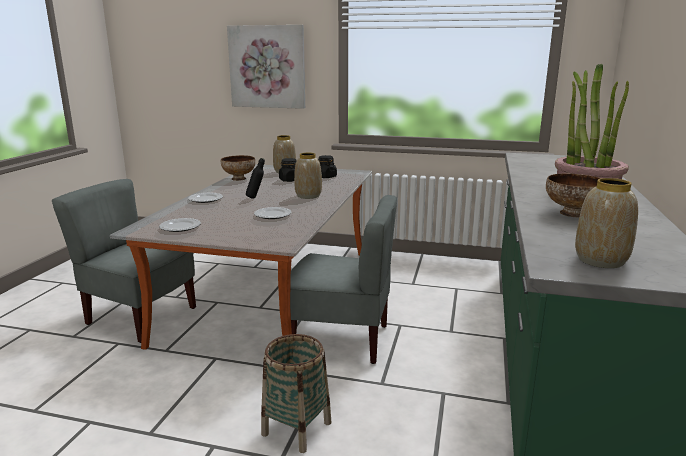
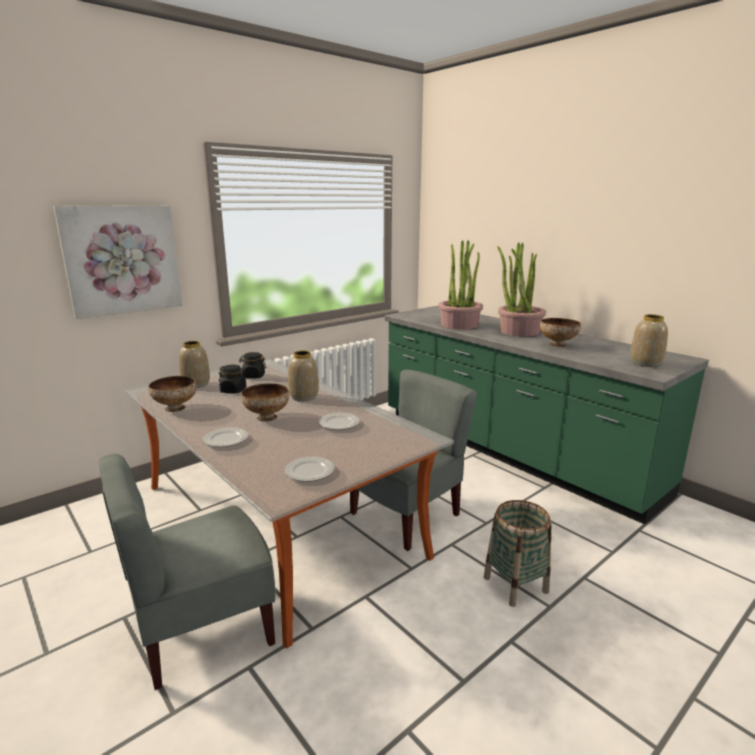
camera: 55 degrees left, 0 degrees up
(256, 198) = (267, 417): black bottle -> bowl
(542, 174) = (459, 325): none -> potted plant

